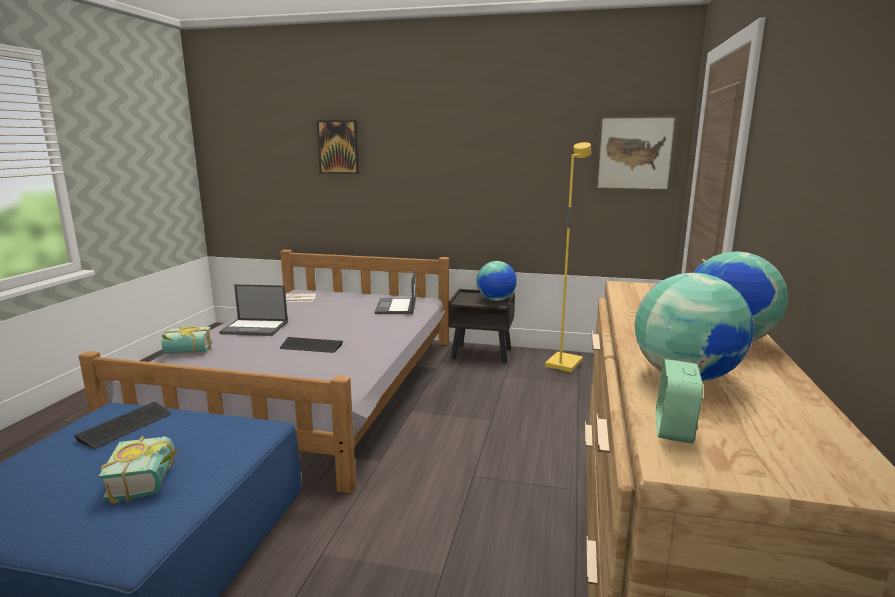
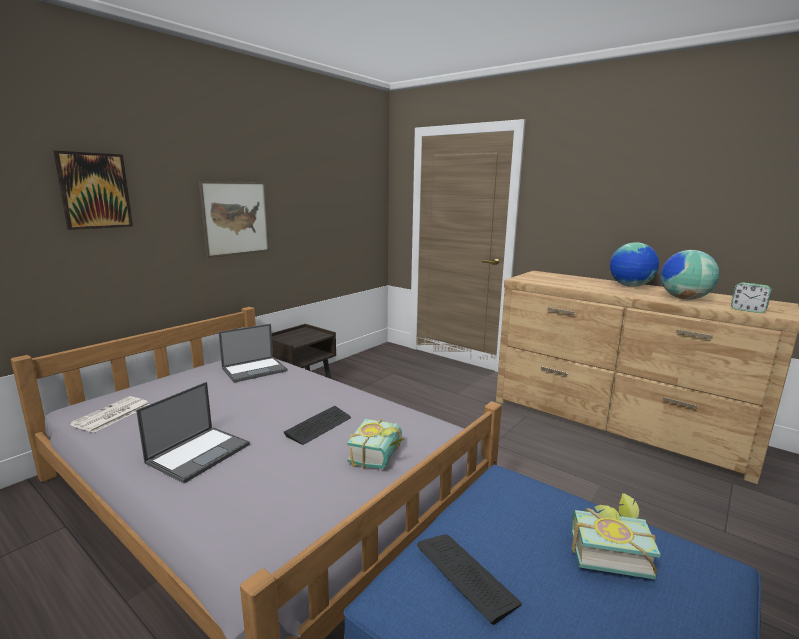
camera: 65 degrees left, 0 degrees up
(187, 352) = (229, 516): book -> book (381, 456)
(396, 307) = (255, 369): laptop -> laptop turned 60 degrees counterclockwise
(496, 300) = (310, 333): globe -> none
(563, 363) = (358, 368): yellow floor lamp -> none
(634, 153) = (364, 195): picture -> picture (236, 218)

